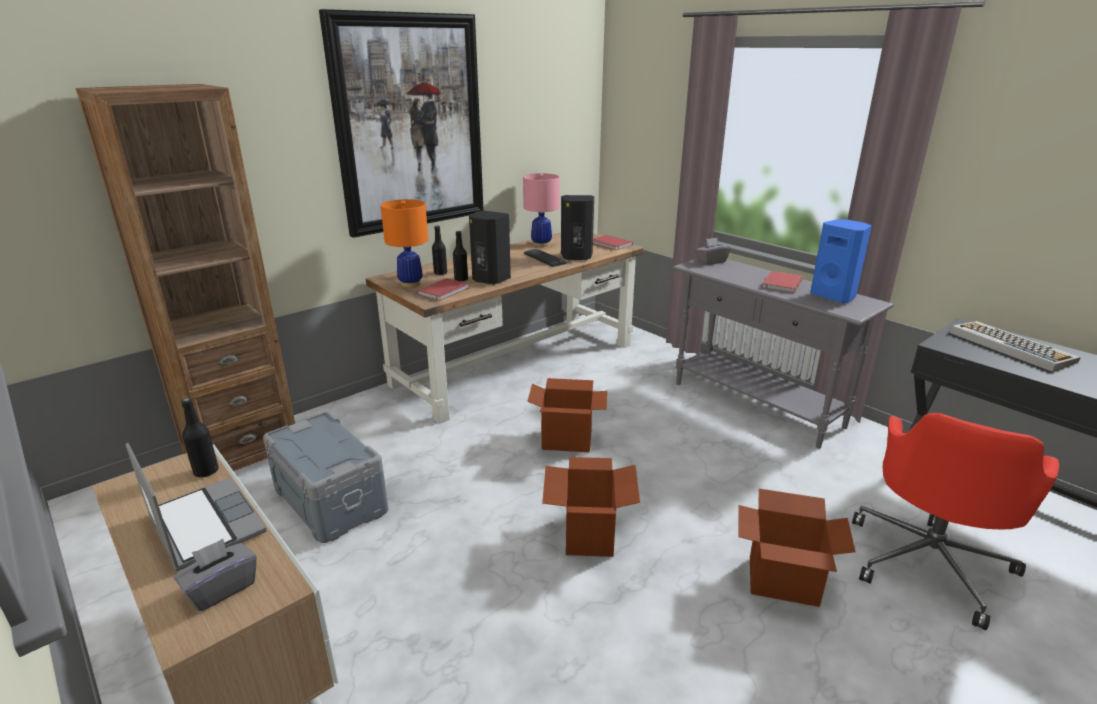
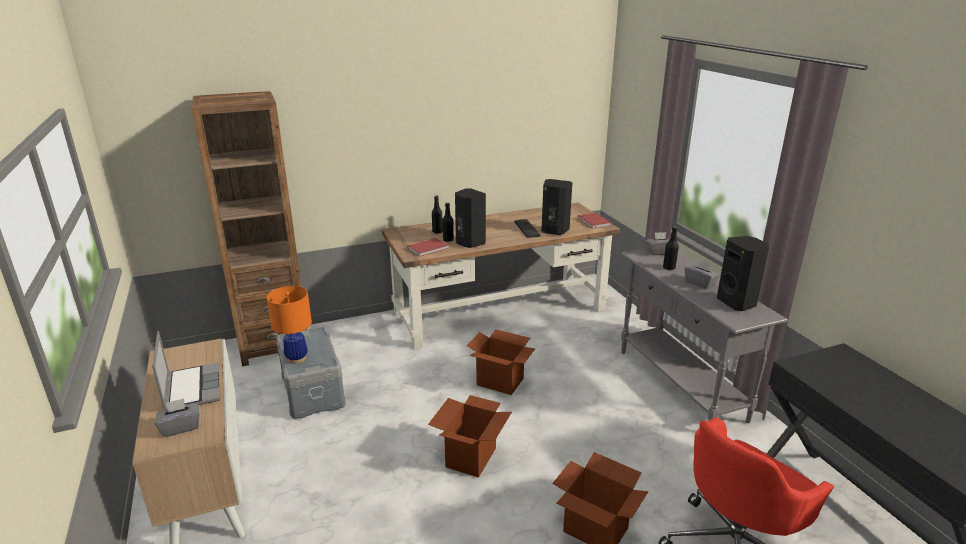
camera: 20 degrees right, 0 degrees up
(206, 471) = (210, 355): black bottle -> black bottle (669, 268)
(410, 124) = (426, 116): picture -> none
(410, 283) = (409, 238): orange table lamp -> orange table lamp (296, 358)
(541, 244) = (535, 215): pink table lamp -> none
(780, 283) = (700, 283): red book -> grey tissue box
(834, 296) = (737, 303): blue speaker -> black speaker
(1009, 346) = (862, 378): keyboard -> none

